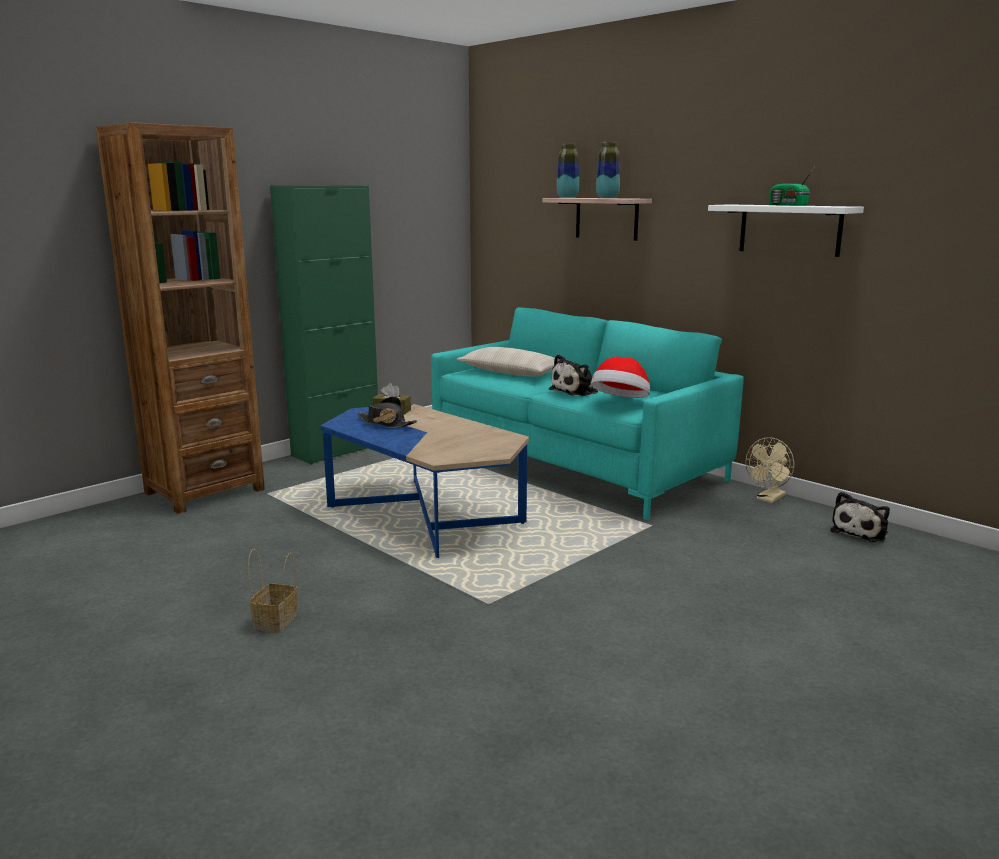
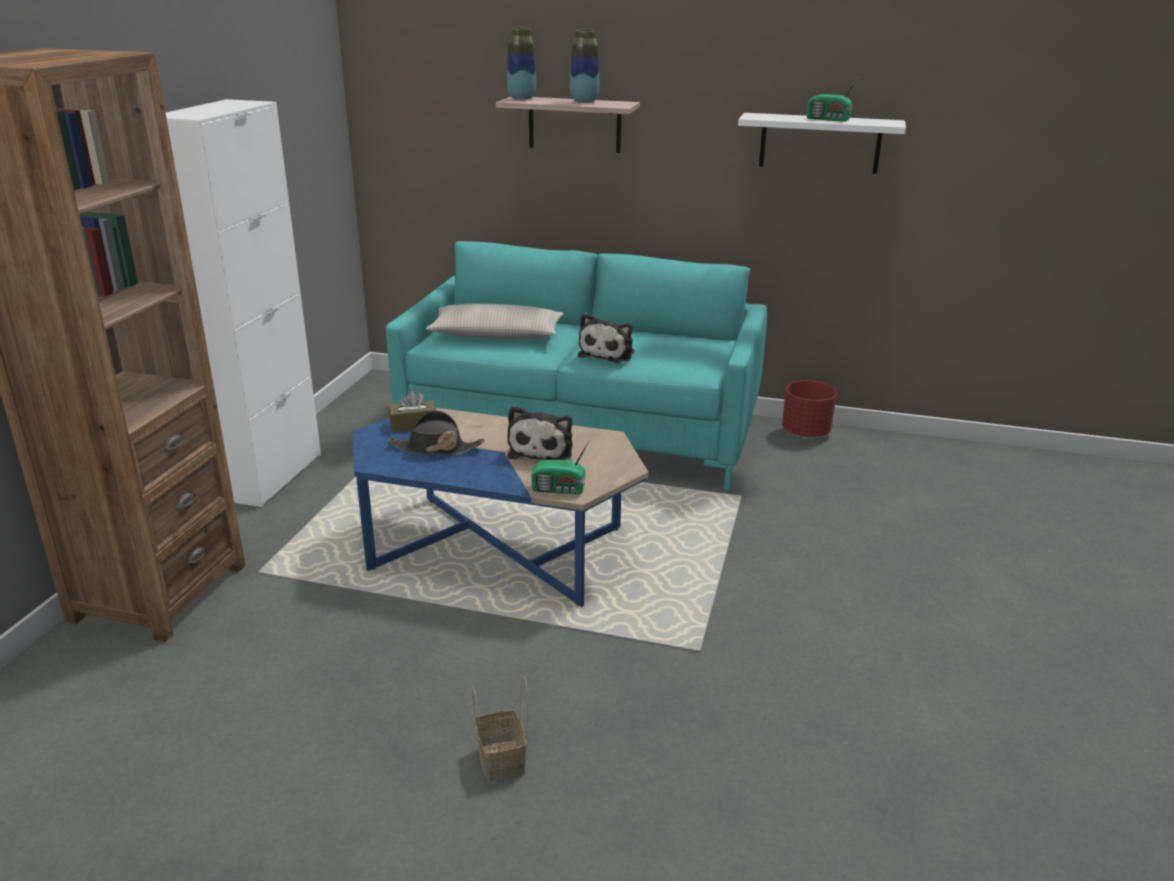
camera: 30 degrees left, 10 degrees up
(336, 450) = (270, 476): green cabinet -> white cabinet
(430, 455) = (559, 489): none -> radio
(621, 402) = (678, 363): hat -> none
(769, 499) = (806, 432): beige fan -> red planter
(861, 532) = (914, 453): plush toy -> plush toy (542, 450)

